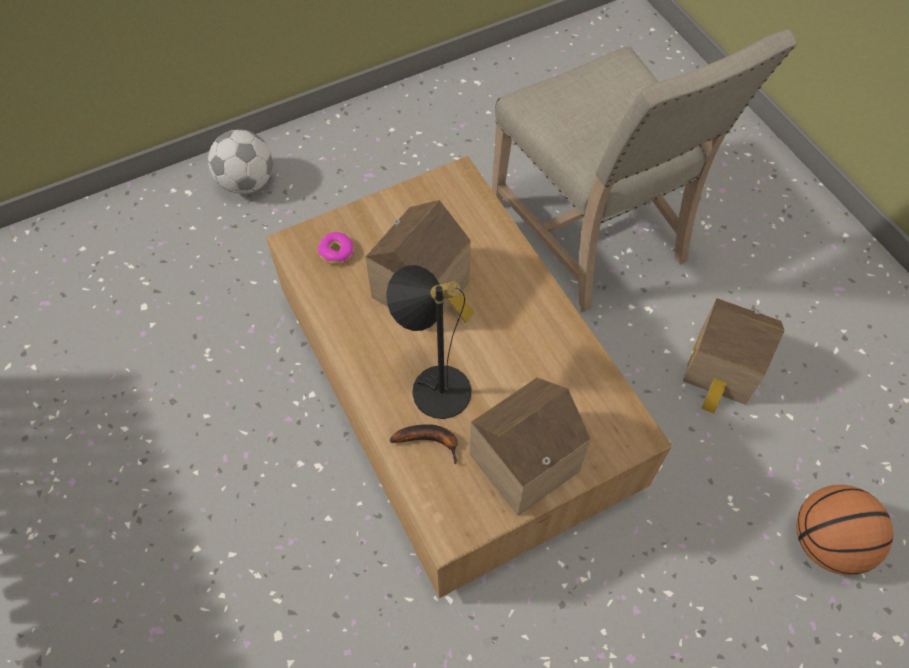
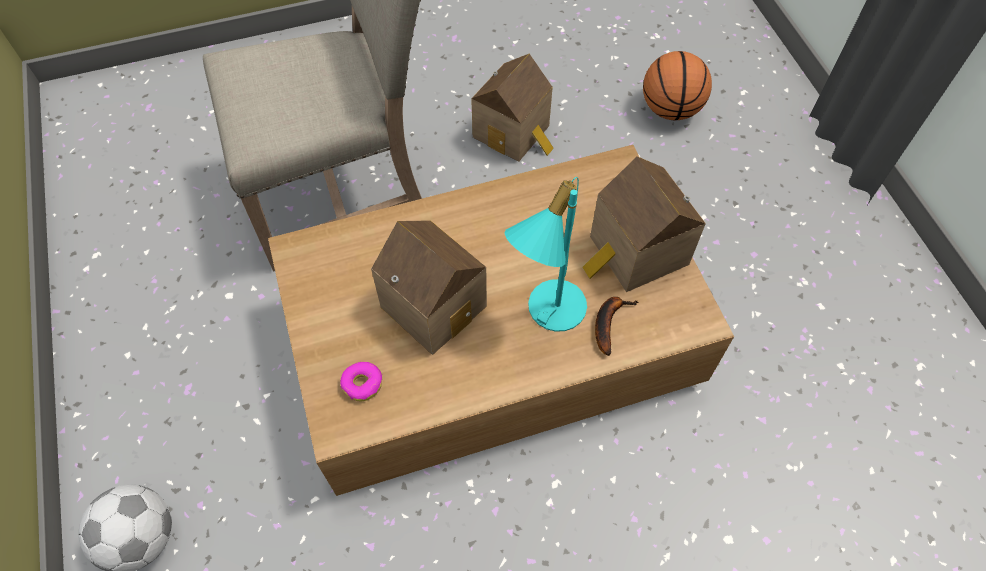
camera: 80 degrees left, 0 degrees up
(434, 383) = (546, 310): black table lamp -> turquoise table lamp

